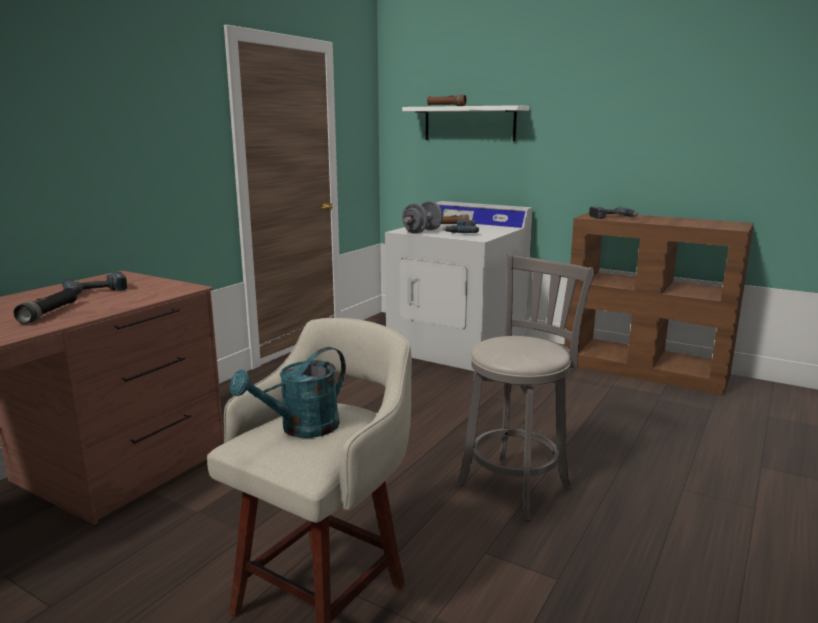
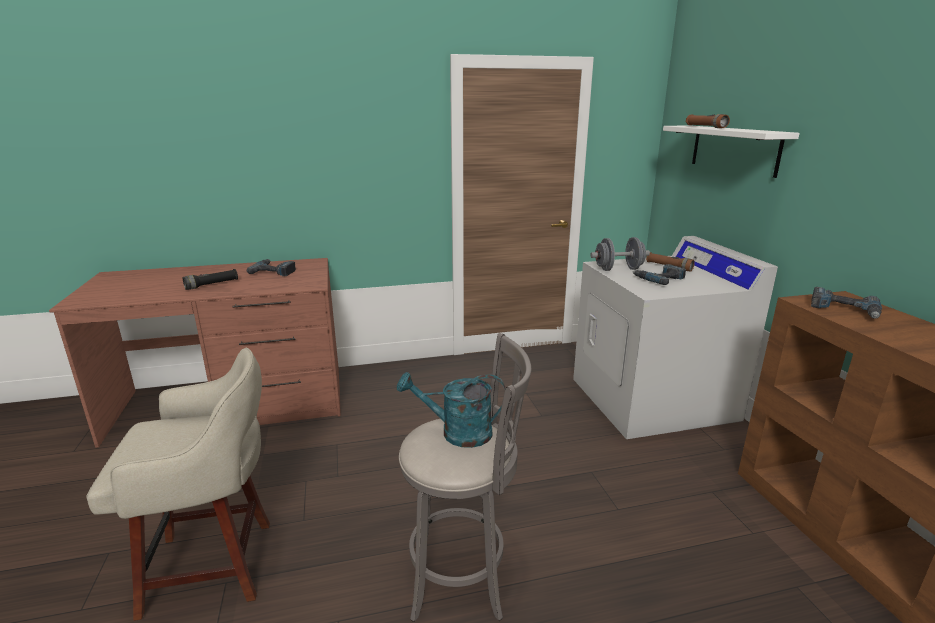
camera: 45 degrees right, 5 degrees up
(301, 429) = (178, 434): turquoise watering can -> turquoise watering can (457, 433)

